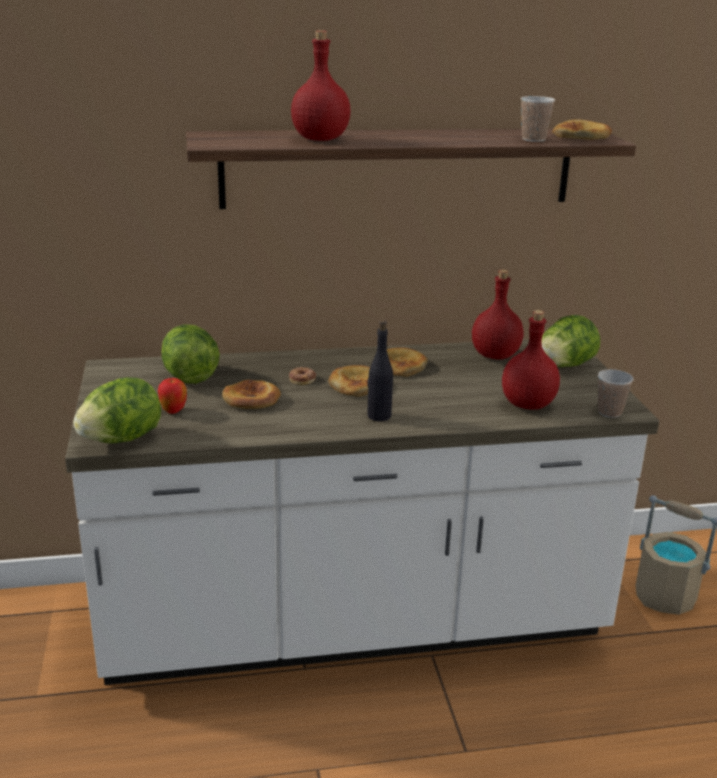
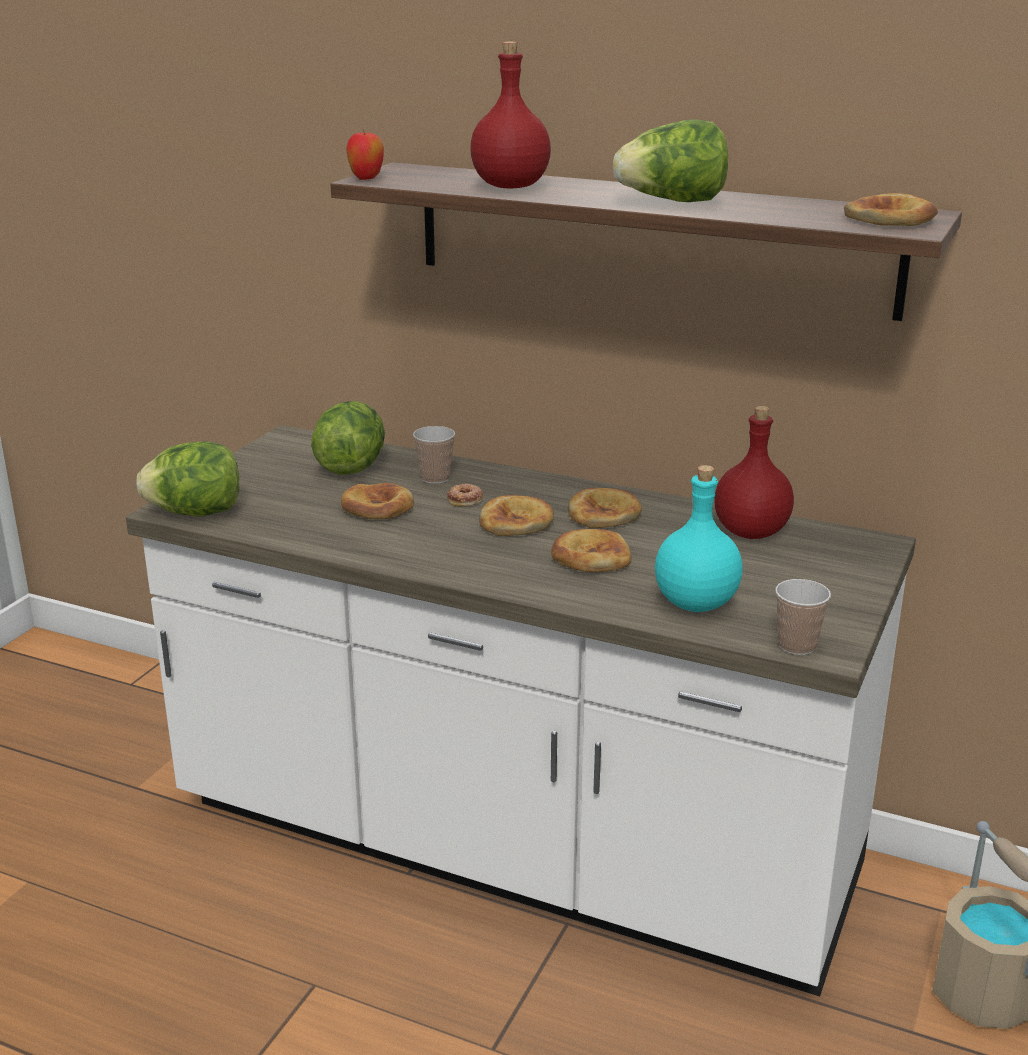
camera: 35 degrees right, 0 degrees up
(173, 411) = (283, 498): apple -> apple (366, 179)
(378, 416) = (487, 564): black bottle -> none
(432, 394) = (590, 557): none -> bread
(528, 404) = (697, 603): red bottle -> turquoise bottle
(533, 139) = (798, 216): cup -> cup (435, 478)
(563, 366) = (827, 570): lettuce -> lettuce (672, 202)

